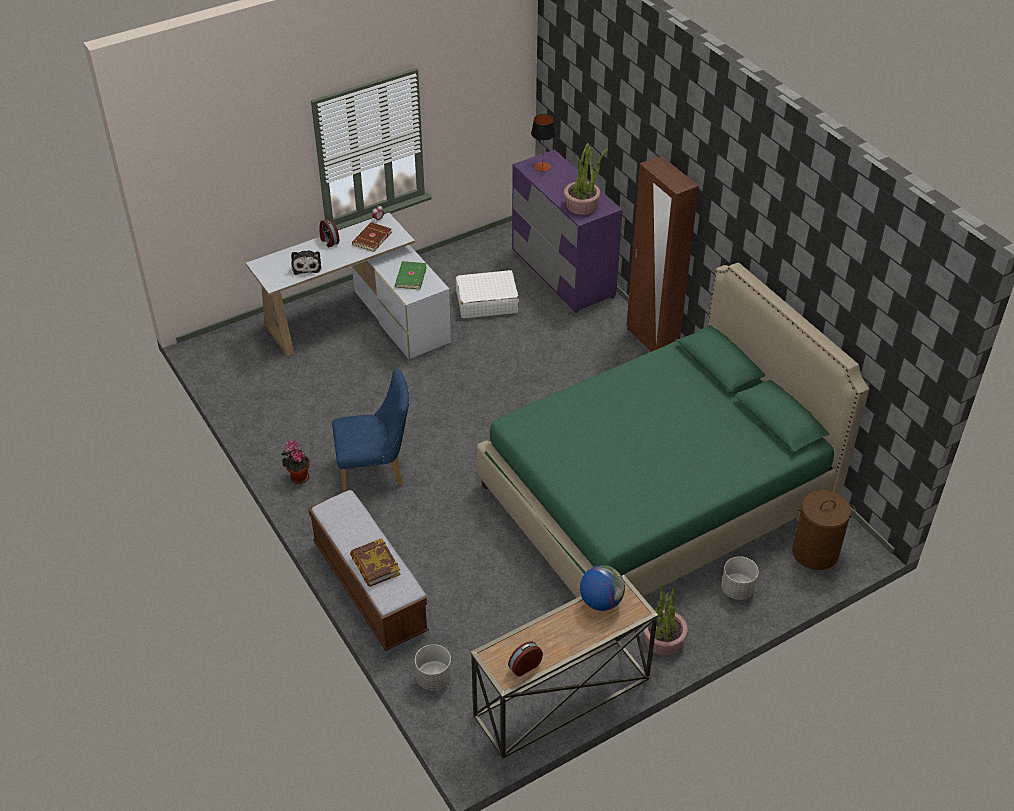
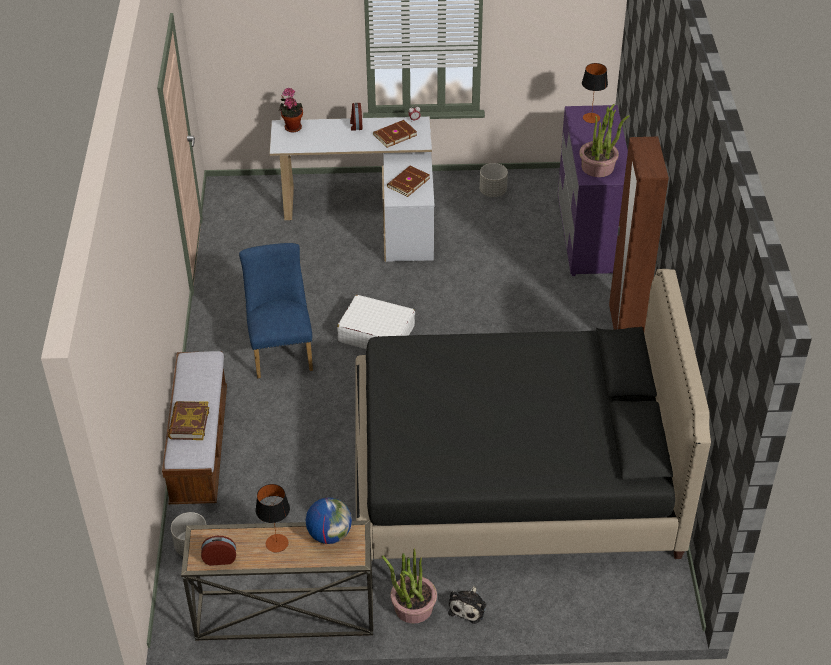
camera: 30 degrees right, 0 degrees up
(298, 477) = (214, 328): potted plant -> potted plant (292, 127)
(307, 266) = (319, 140): plush toy -> plush toy (468, 607)
(376, 472) = (281, 350): blue chair -> blue chair turned 120 degrees counterclockwise
(410, 277) = (407, 182): green book -> brown book
(486, 302) = (495, 235): white suitcase -> white suitcase (376, 333)
(562, 629) = (276, 543): none -> table lamp
(656, 495) = (513, 474): green bed -> black bed
(737, 589) = (520, 594): grey planter -> grey planter (493, 191)
(814, 552) = (624, 594): brown laundry basket -> none

